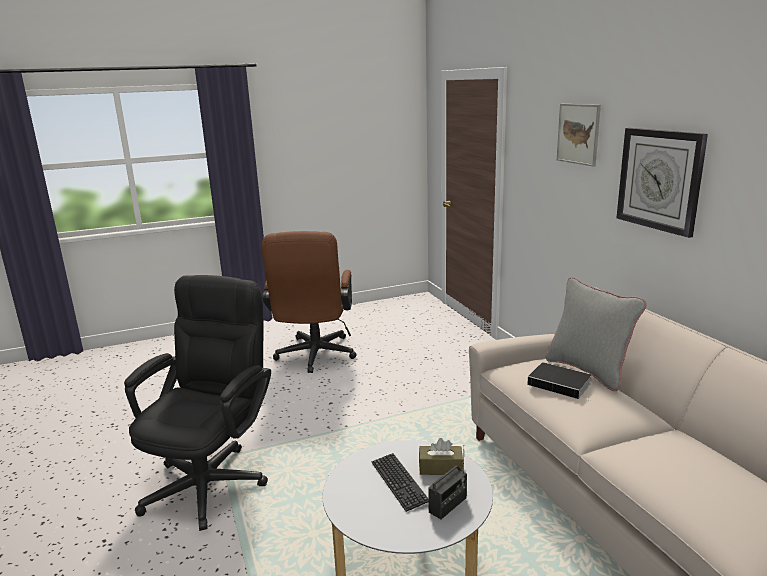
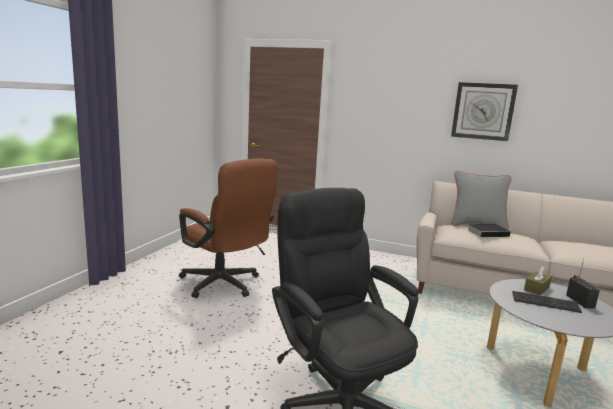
camera: 50 degrees left, 5 degrees down
(578, 134) = (412, 86): picture -> none

